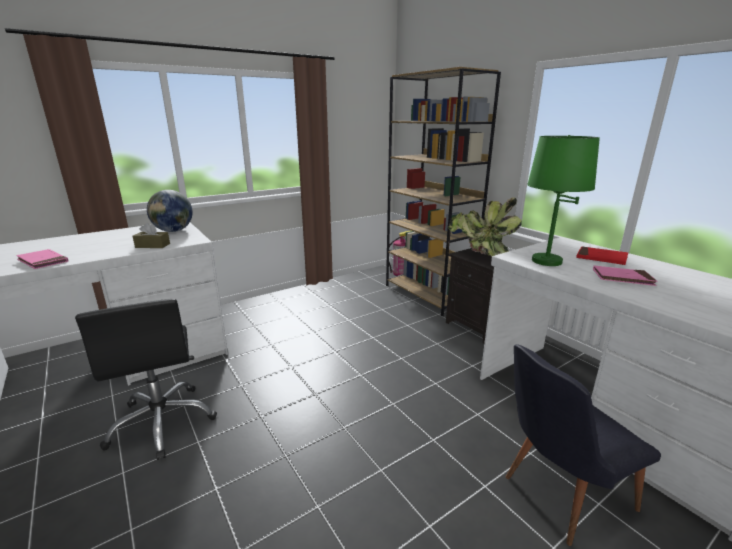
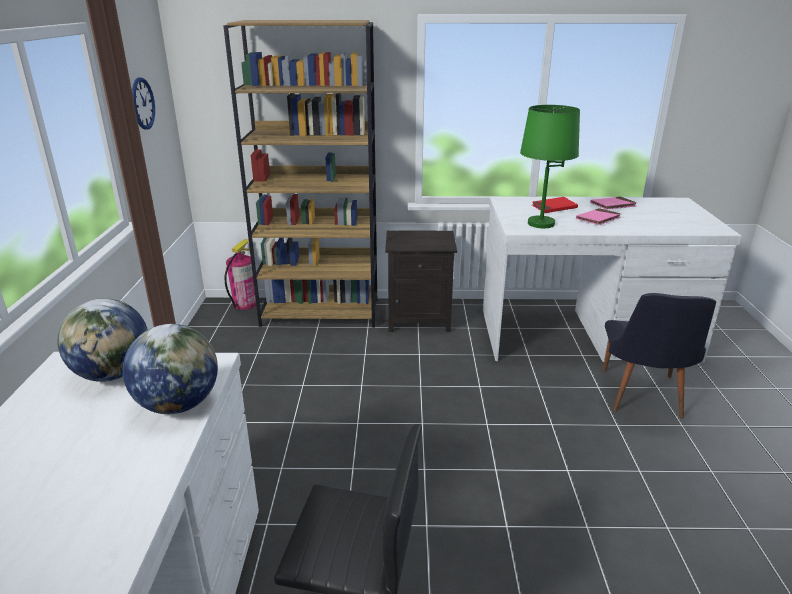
camera: 55 degrees left, 5 degrees up
(43, 261) = (94, 539): pink book -> pink book (613, 205)
(152, 245) = (178, 404): brown tissue box -> globe
(352, 127) = (142, 103): none -> wall clock
(481, 256) = (415, 241): potted plant -> none

